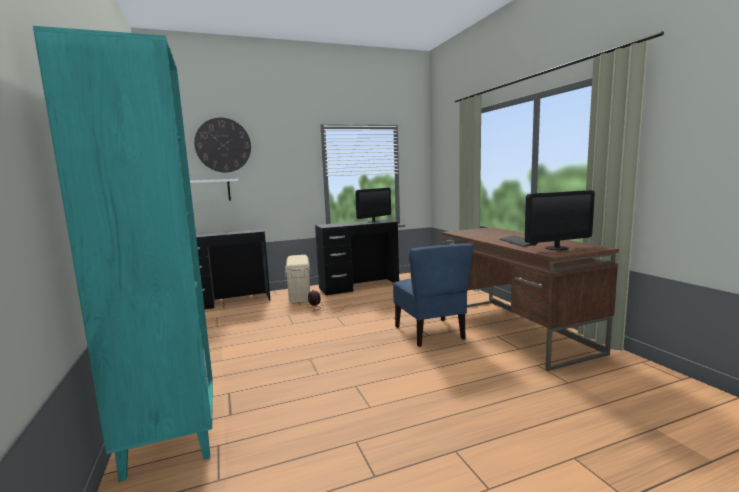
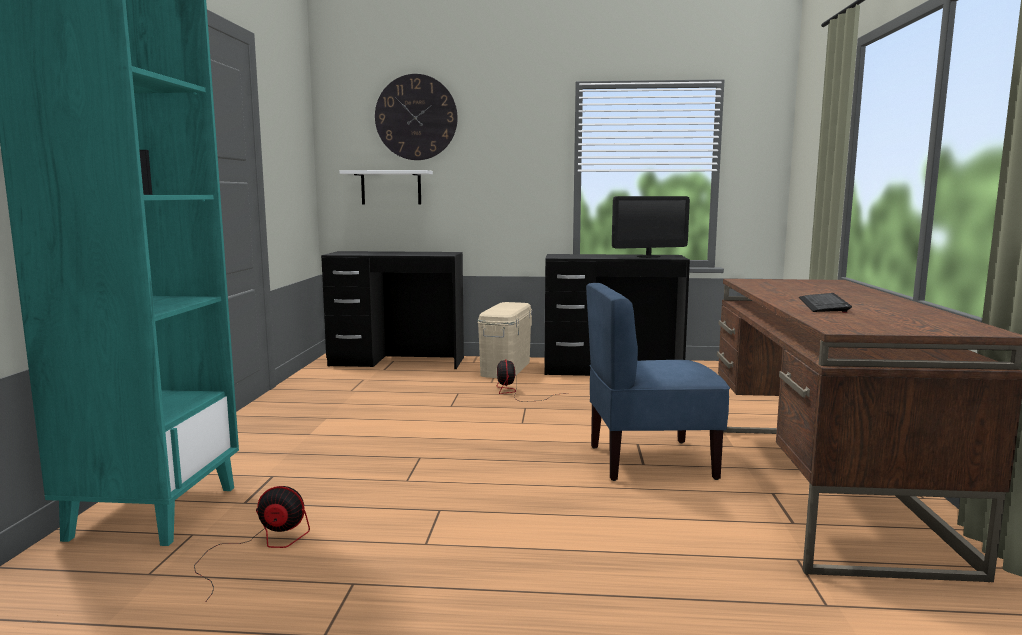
camera: 25 degrees right, 0 degrees up
(275, 440) = (259, 548): none -> fan
(430, 333) = (650, 461): blue chair -> blue chair turned 75 degrees clockwise
(556, 248) = (878, 321): monitor -> none

